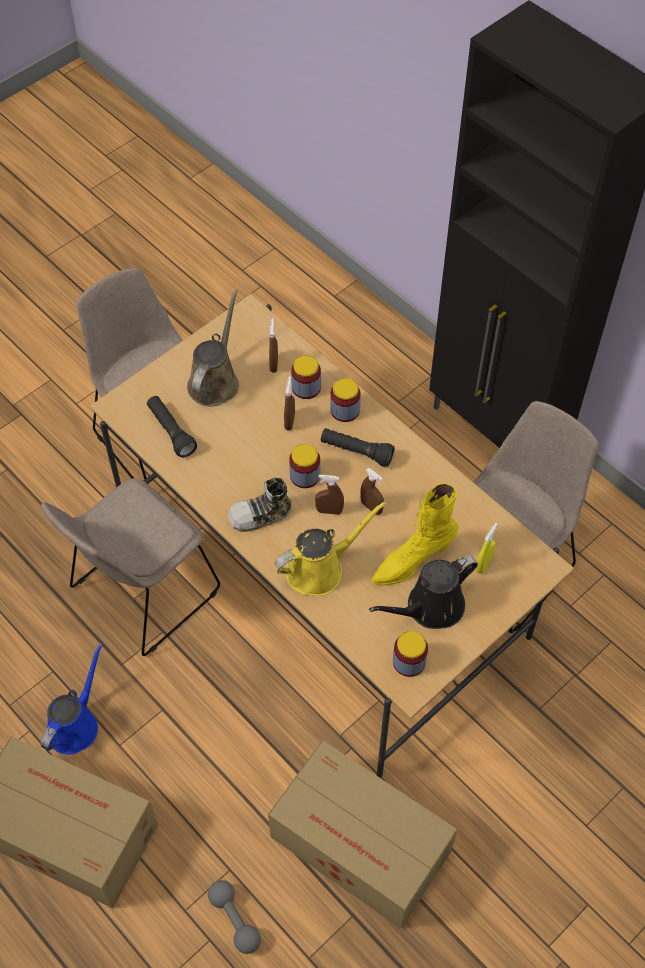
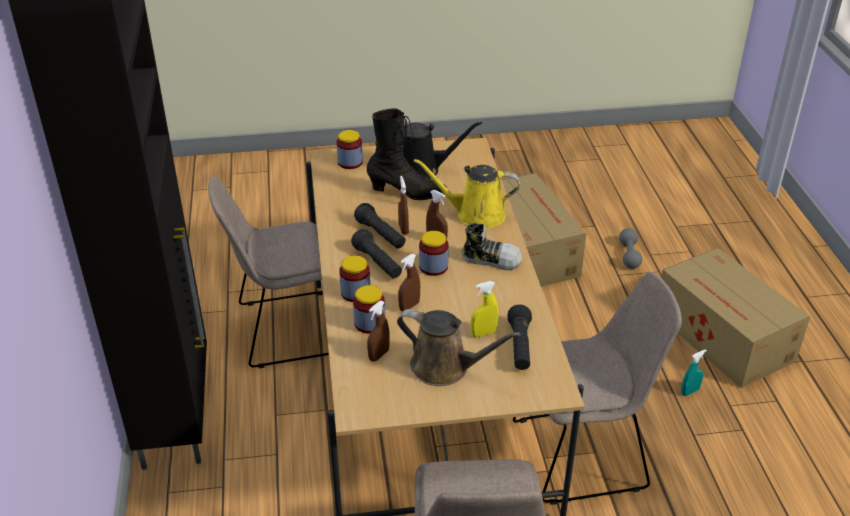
camera: 145 degrees left, 20 degrees down
(75, 724) = (690, 391): blue watering can -> turquoise spray bottle
(215, 381) = (445, 367): brown watering can -> brown watering can turned 120 degrees counterclockwise
(384, 487) = (381, 235): none -> black flashlight
(409, 661) = (462, 155): jar -> jar (350, 162)
(412, 561) = (407, 193): yellow boot -> black boot
(483, 564) = (363, 173): yellow spray bottle -> yellow spray bottle (483, 333)

